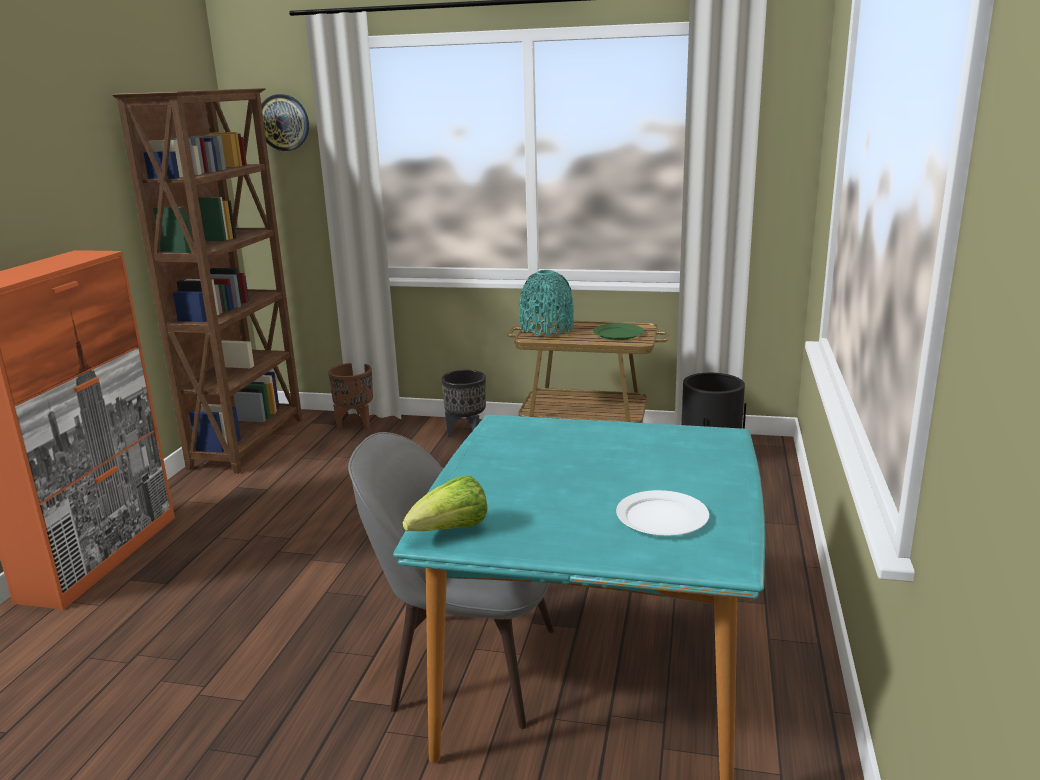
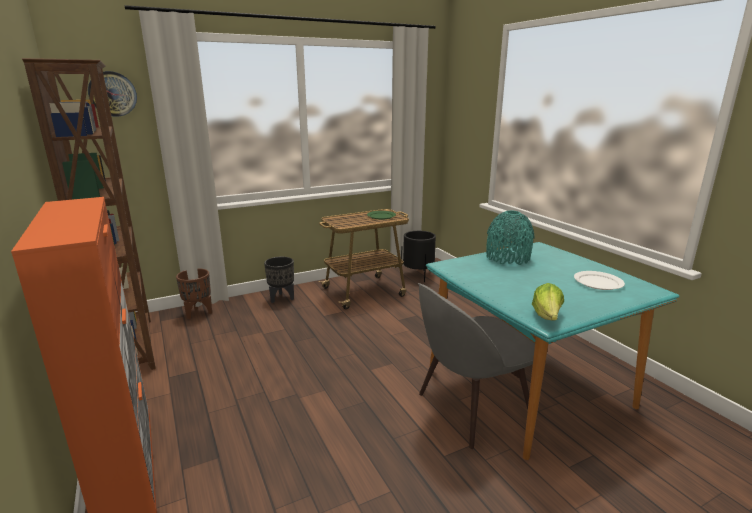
camera: 40 degrees left, 0 degrees up
(546, 329) = (341, 220): turquoise vase -> turquoise vase (507, 258)

